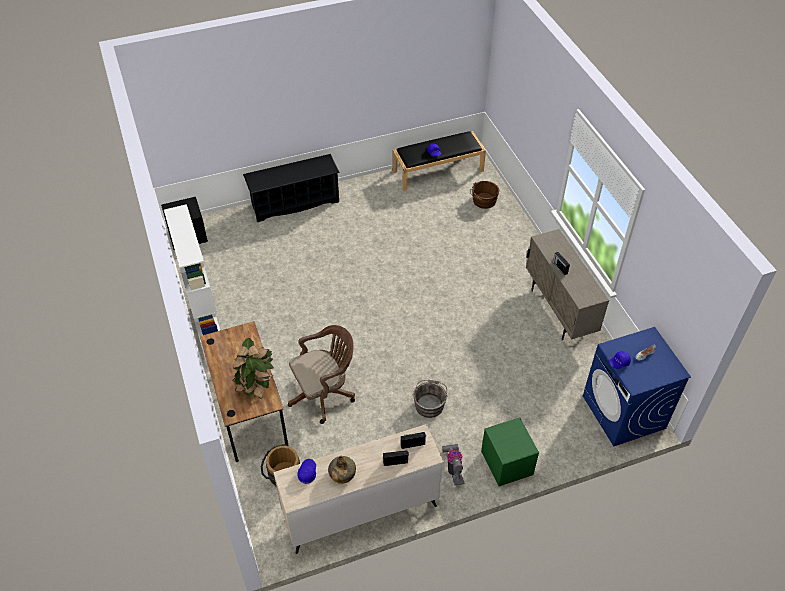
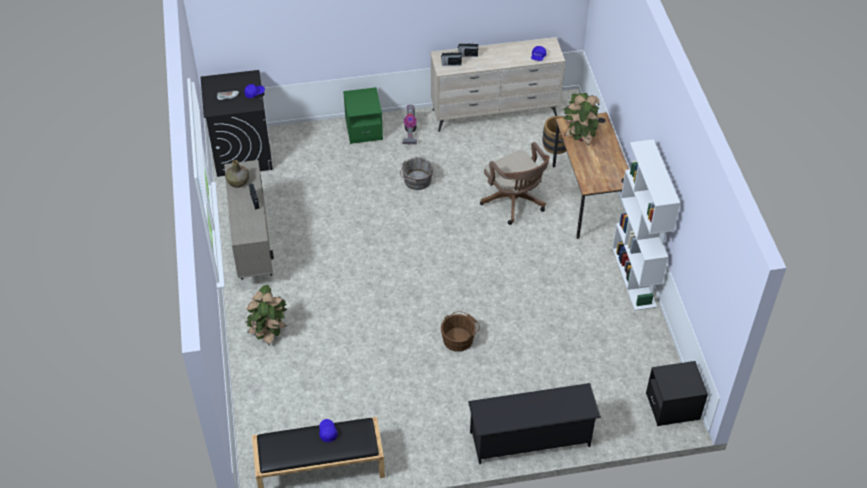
camera: 170 degrees left, 0 degrees up
(324, 393) = (515, 203): brown office chair -> brown office chair turned 105 degrees counterclockwise
(342, 474) = (511, 53): green bottle -> green bottle (238, 181)
(483, 201) = (276, 404): brown bucket -> brown bucket (459, 338)
(511, 246) = (269, 333): none -> potted plant
(624, 412) = (242, 152): blue washing machine -> black washing machine

